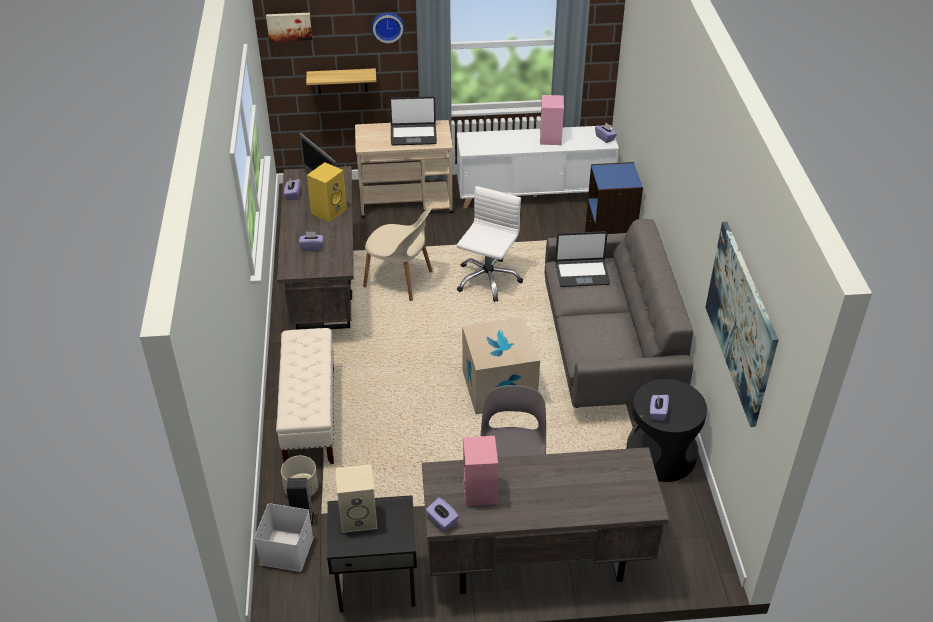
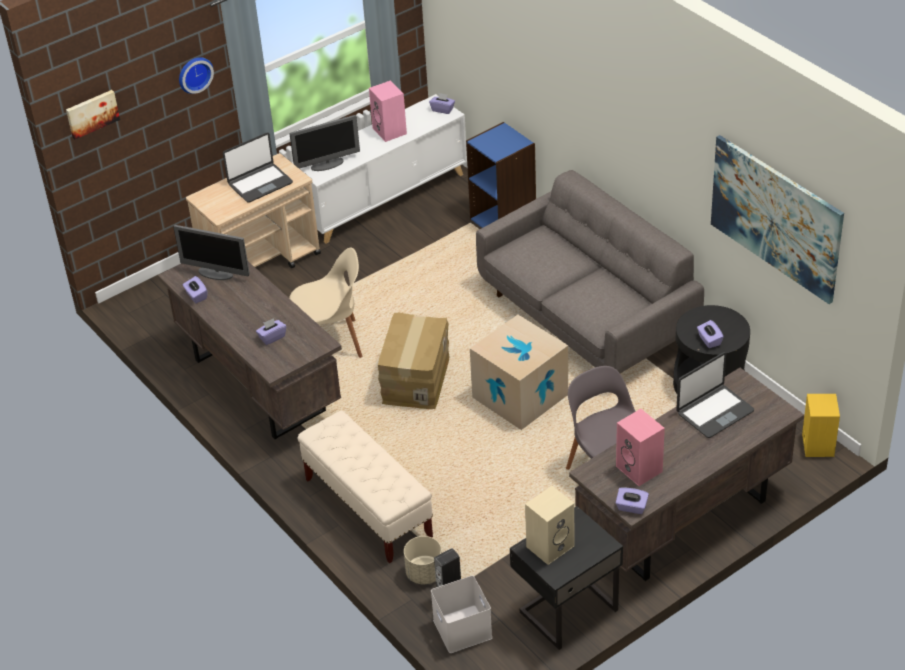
camera: 30 degrees left, 0 degrees up
(329, 210) = (251, 295): yellow speaker -> yellow speaker (817, 444)
(342, 81) = (154, 154): shelf -> none
(433, 336) = (415, 380): none -> cardboard box
(482, 144) = (327, 164): none -> monitor
(487, 280) = (416, 303): white office chair -> none
(582, 273) = (531, 251): laptop -> laptop (714, 411)

